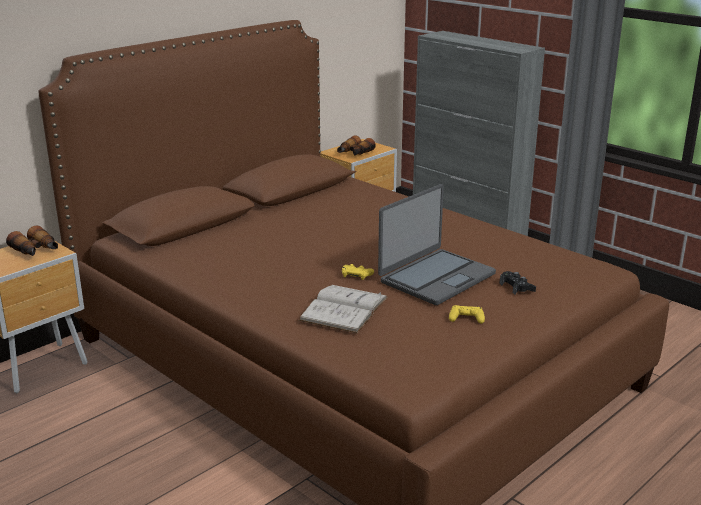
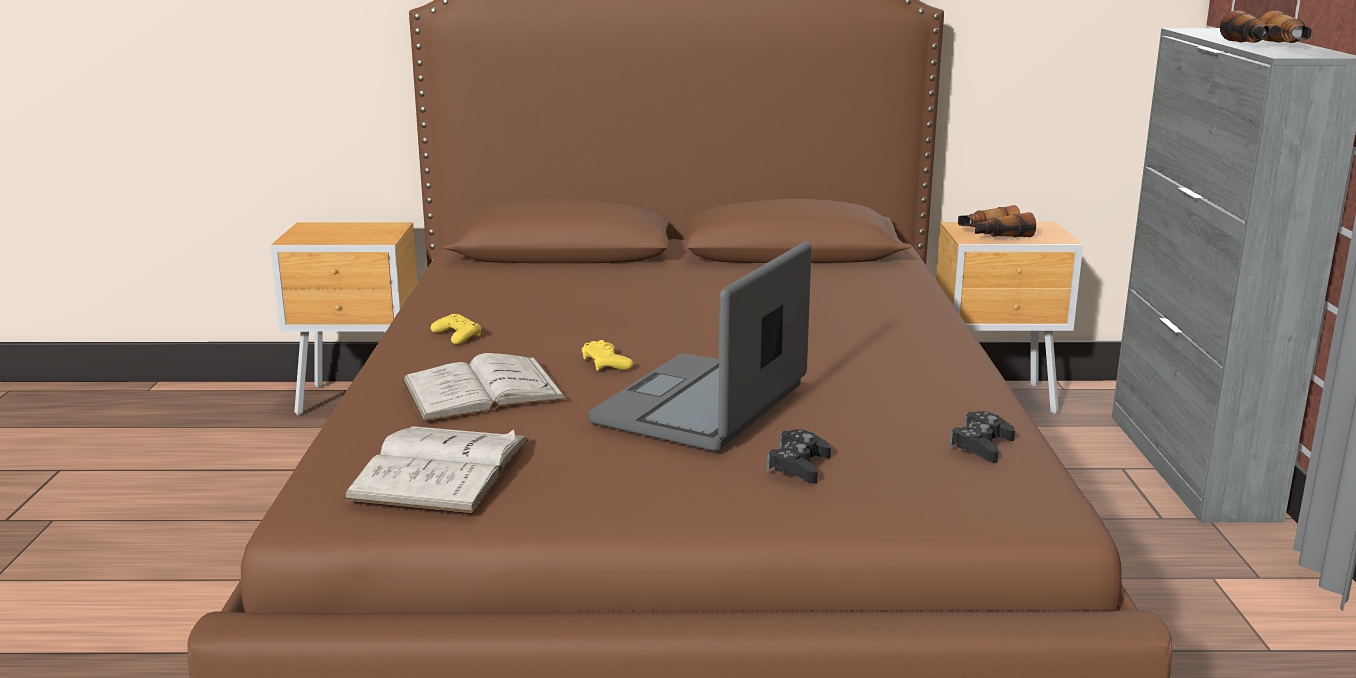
camera: 45 degrees right, 5 degrees down
(36, 251) = (367, 232): binoculars -> binoculars (1266, 45)
(417, 347) = (440, 468): none -> white book
(436, 277) = (703, 405): laptop -> laptop turned 120 degrees clockwise
(466, 318) = (609, 470): yellow game controller -> yellow game controller (457, 336)
(546, 254) = (981, 446): none -> black game controller

